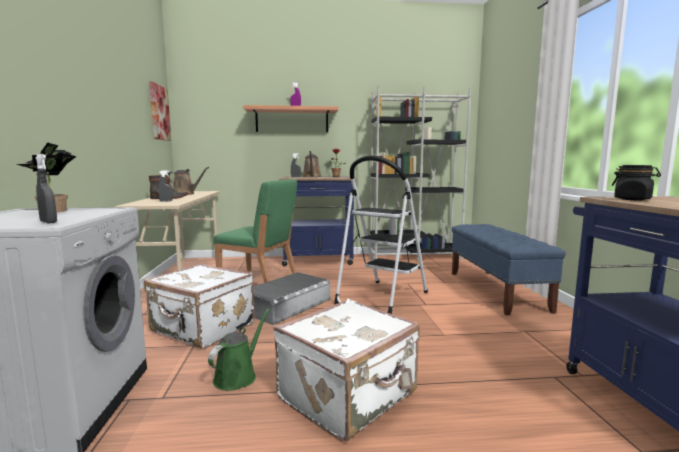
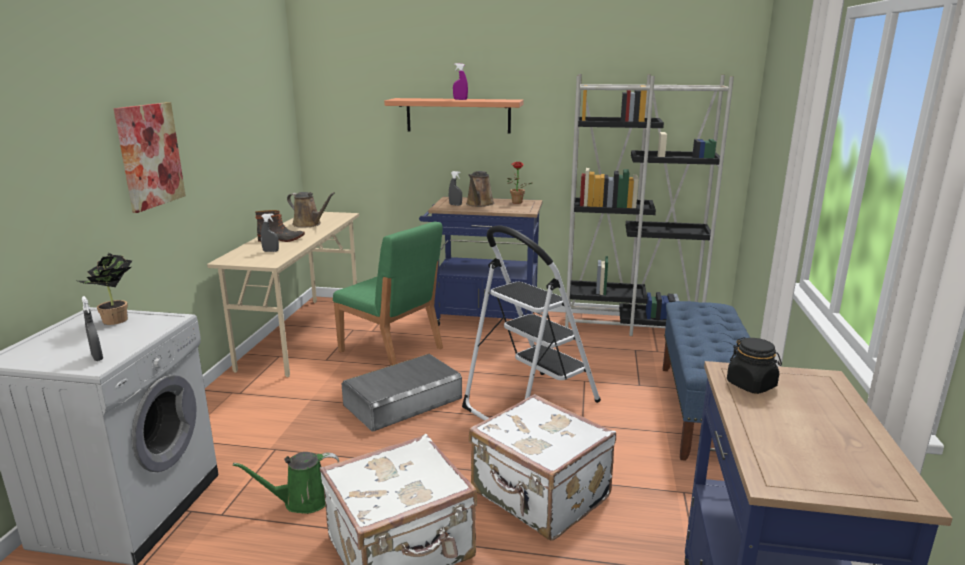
camera: 15 degrees right, 10 degrees up
(159, 113) = (276, 113): picture -> picture (150, 155)
(202, 329) = (293, 426): white suitcase -> white suitcase (539, 496)
(238, 376) = (302, 501): green watering can -> green watering can turned 150 degrees counterclockwise

